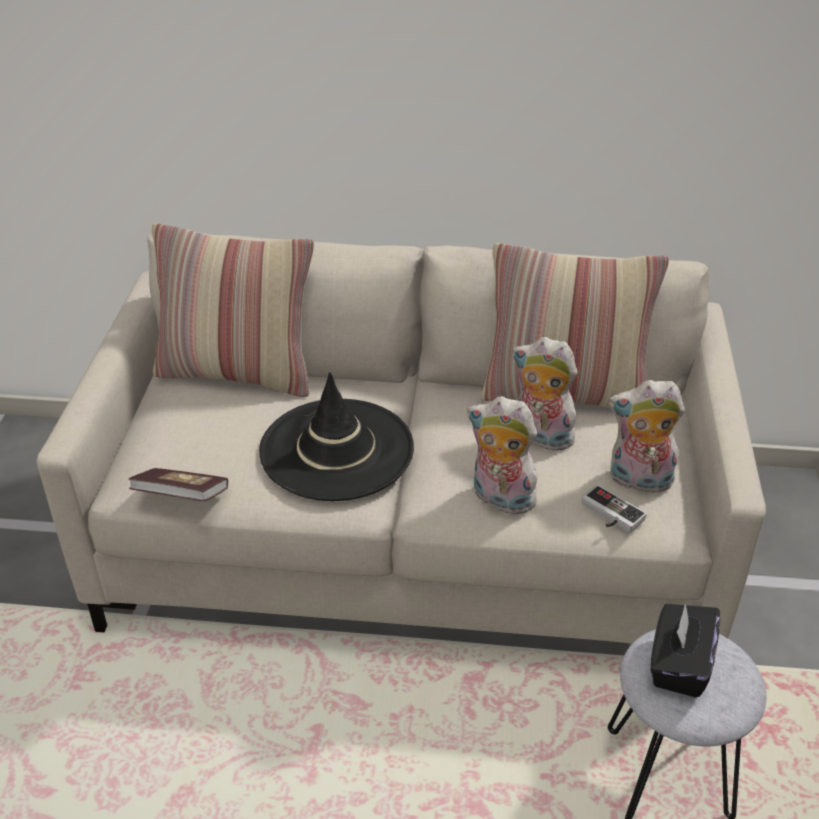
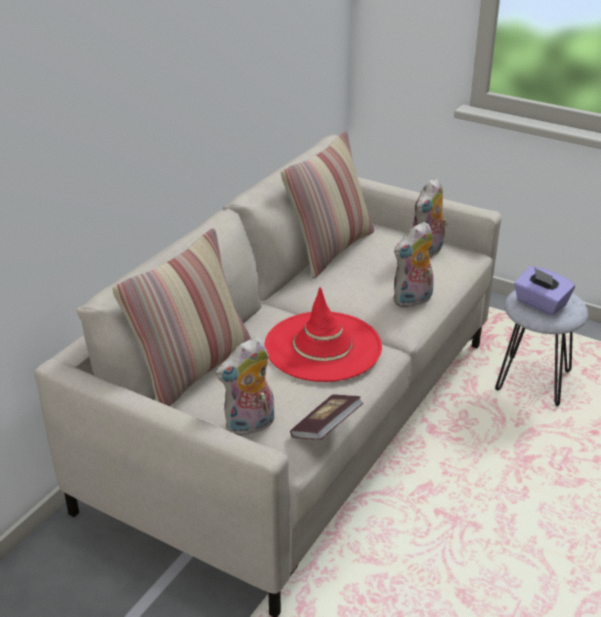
camera: 65 degrees left, 5 degrees down
(336, 450) = (323, 347): black hat -> red hat
(540, 437) = (367, 270): plush toy -> plush toy (250, 426)
(609, 515) = (449, 269): game controller -> none
(679, 665) = (540, 303): black tissue box -> purple tissue box

